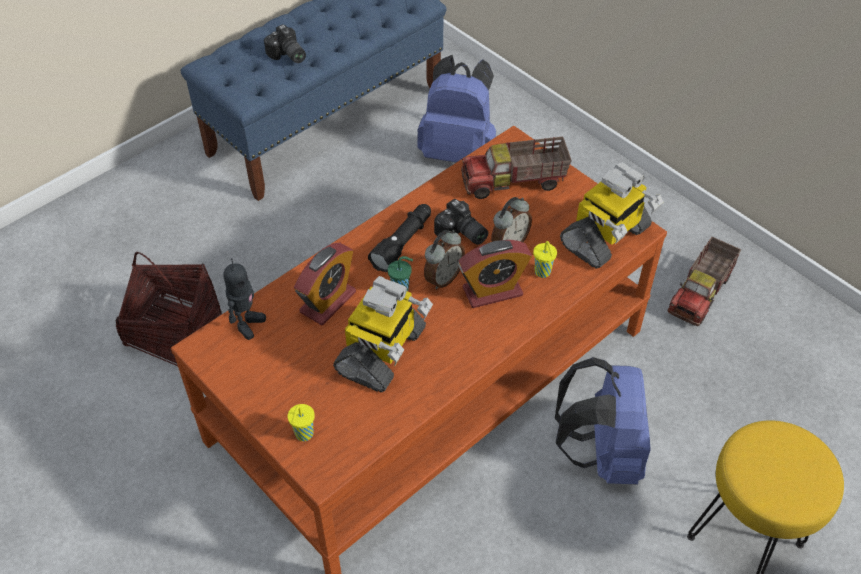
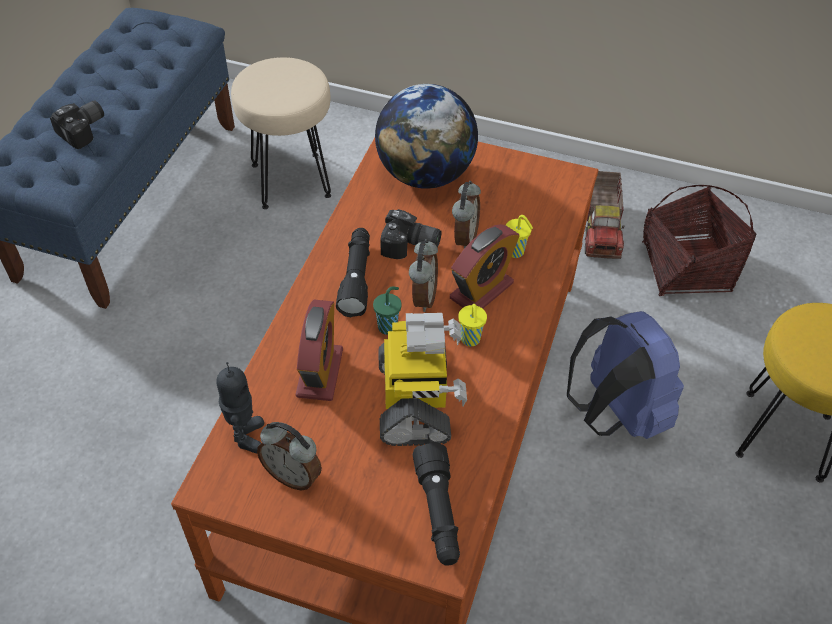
camera: 30 degrees left, 0 degrees up
(173, 331) = (95, 491): basket -> basket (685, 267)
(261, 365) = (293, 475): none -> alarm clock
(287, 56) = (85, 131): camera -> camera turned 75 degrees counterclockwise
(303, 435) = (394, 529): yellow cup -> yellow cup (470, 340)
(342, 438) = (438, 512): none -> black flashlight
(458, 151) = (291, 179): blue backpack -> beige stool
(514, 182) = (425, 175): toy truck -> globe
(606, 238) = (549, 196): toy robot -> none

